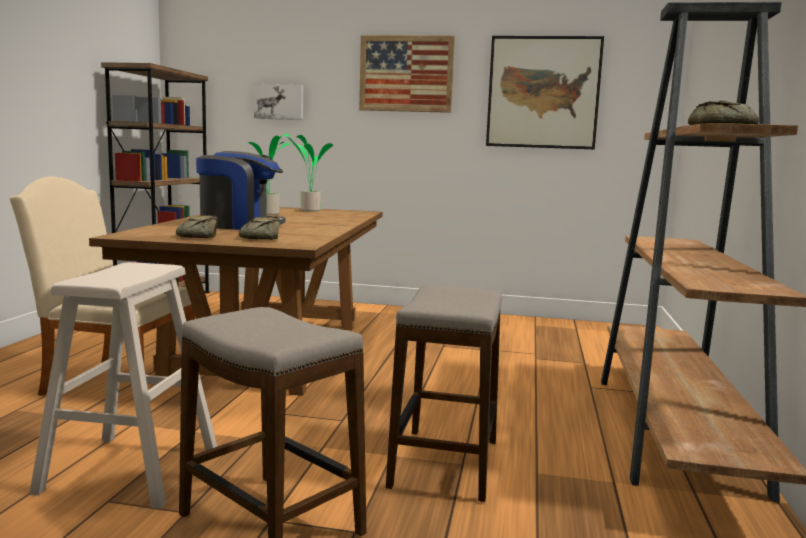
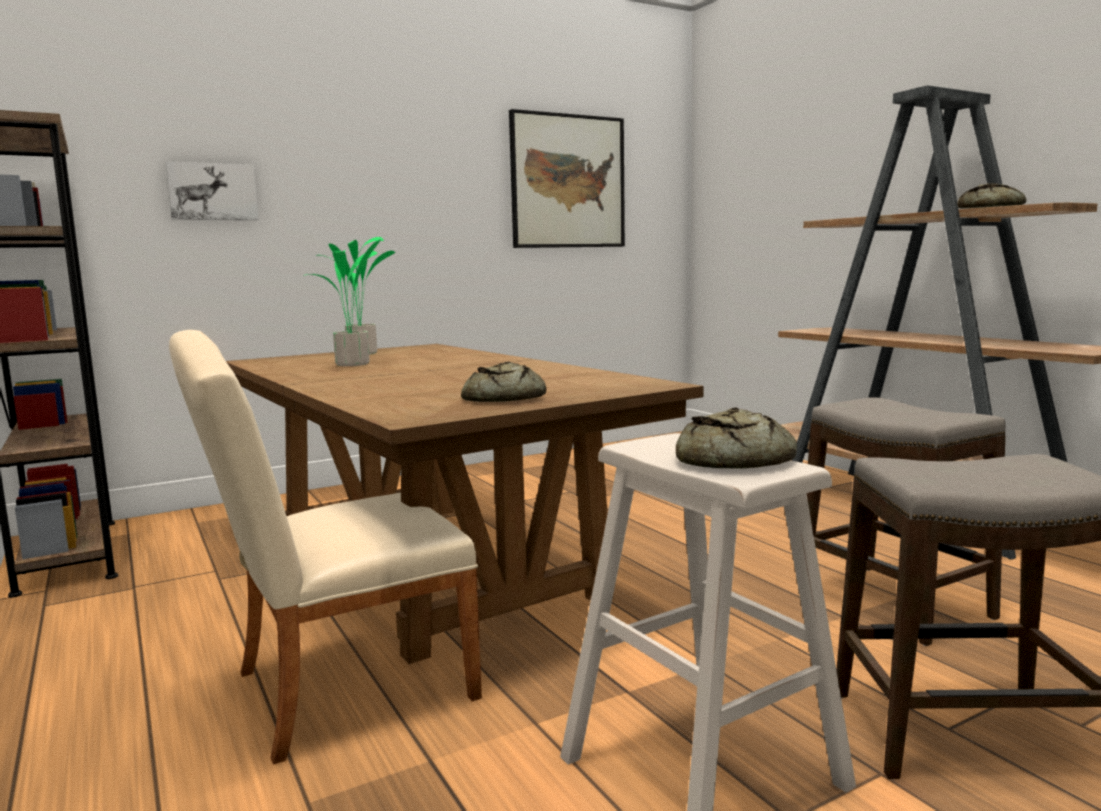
camera: 40 degrees left, 0 degrees up
(240, 225) = (433, 380): coffee machine -> none
(261, 238) = (570, 386): bread -> bread (731, 460)
(406, 74) = (407, 153): picture -> none

